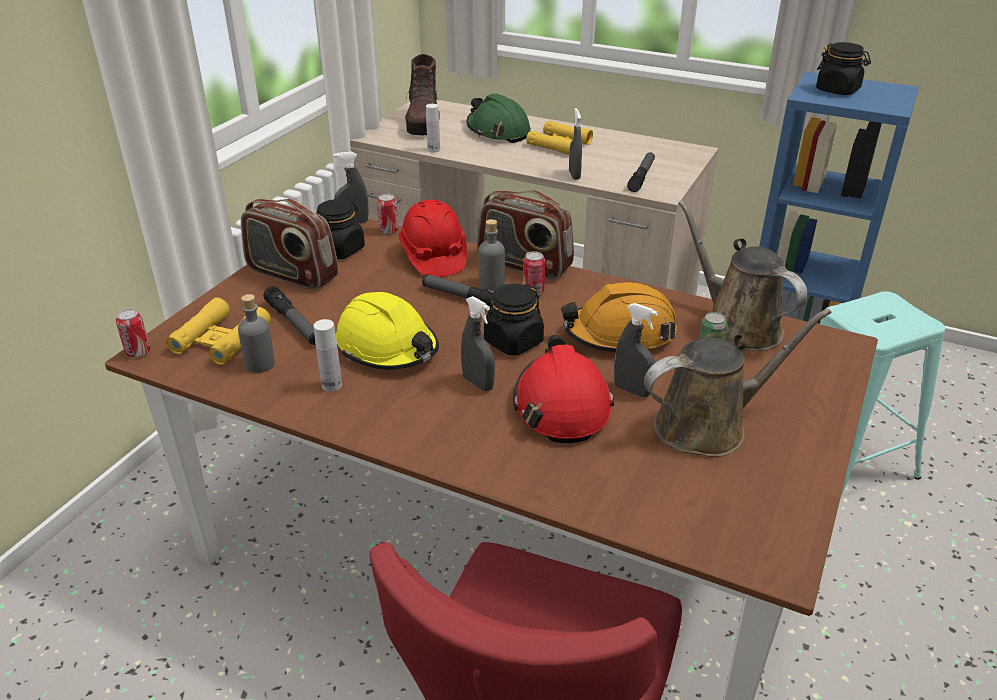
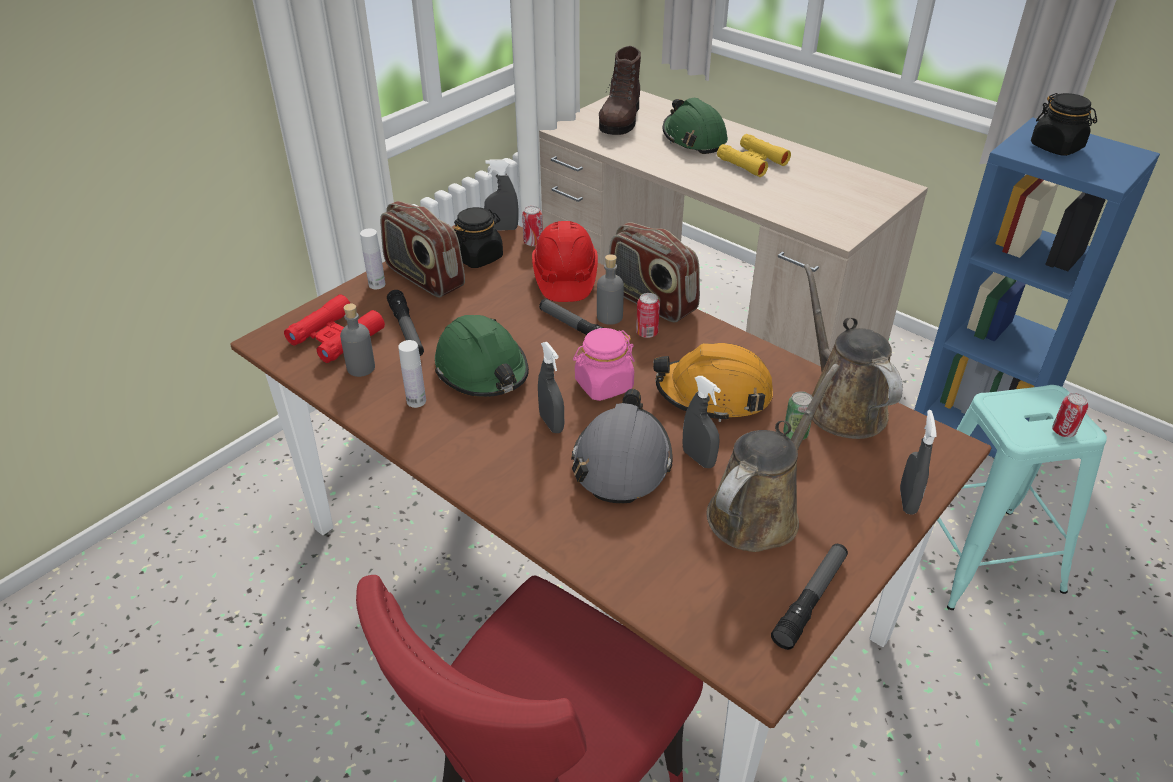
camera: 15 degrees right, 5 degrees up
(138, 352) = (261, 338): can -> can (1063, 431)
(221, 340) = (336, 337): yellow binoculars -> red binoculars
(388, 347) = (482, 370): yellow hard hat -> green hard hat
(434, 150) = (618, 152): white bottle -> white bottle (377, 284)
(513, 342) = (603, 385): black jar -> pink jar
(561, 405) = (622, 461): red hard hat -> grey hard hat
(574, 175) = (752, 201): grey spray bottle -> grey spray bottle (907, 501)
(641, 176) = (825, 212): flashlight -> flashlight (810, 600)
(708, 426) = (758, 511): brown watering can -> brown watering can turned 45 degrees counterclockwise

